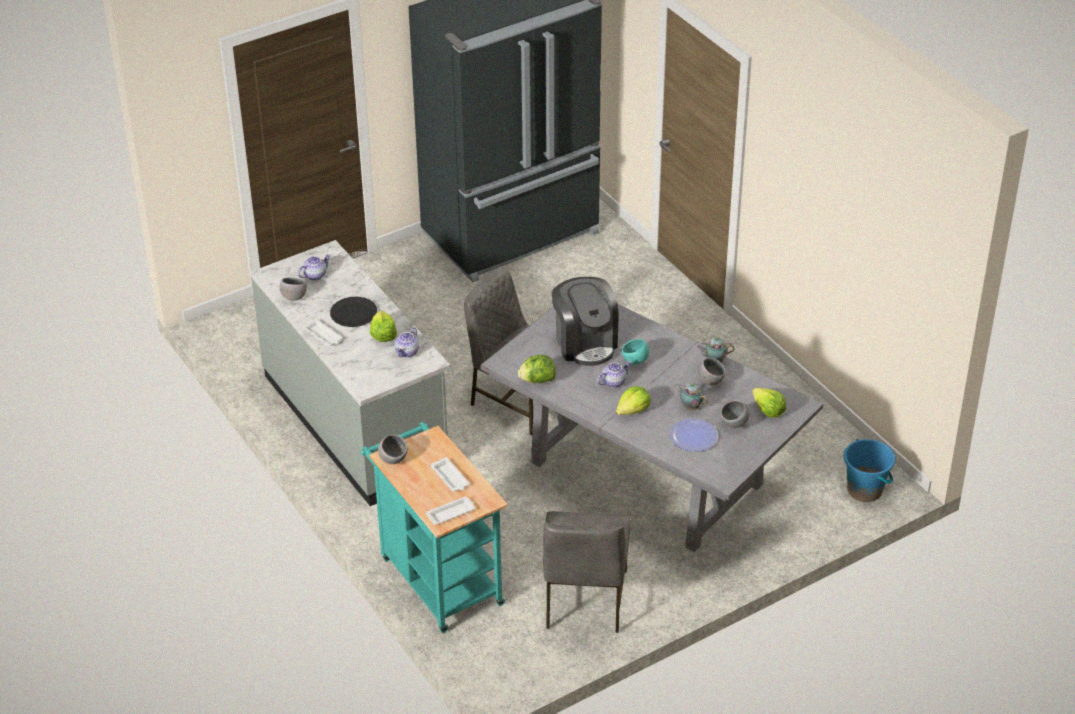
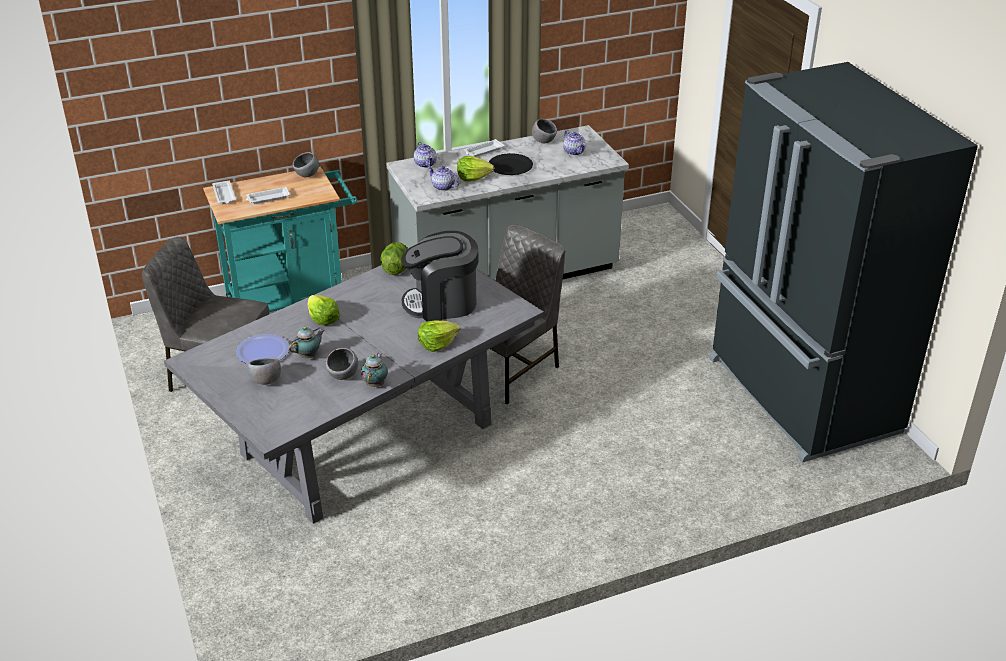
camera: 100 degrees right, 5 degrees down
(614, 382) = (372, 313): teapot -> teapot (425, 164)
(635, 361) = (399, 330): turquoise bowl -> none
(768, 410) = (274, 409): lettuce -> lettuce (437, 343)
(865, 490) = (263, 611): blue bucket -> none

